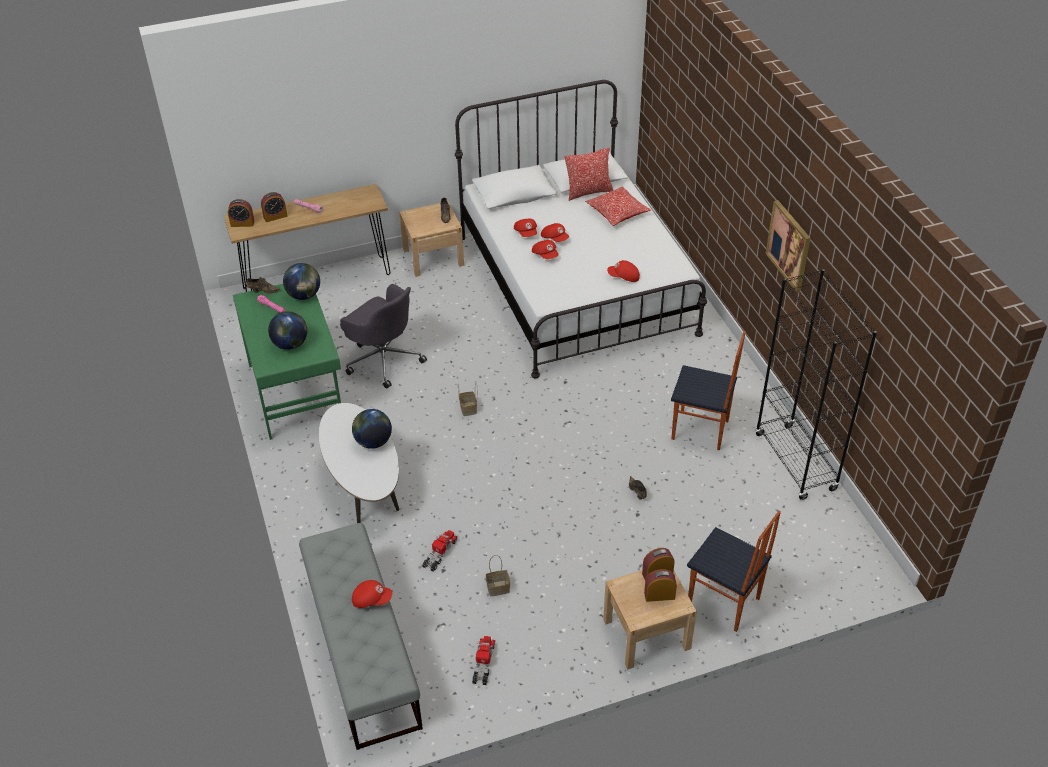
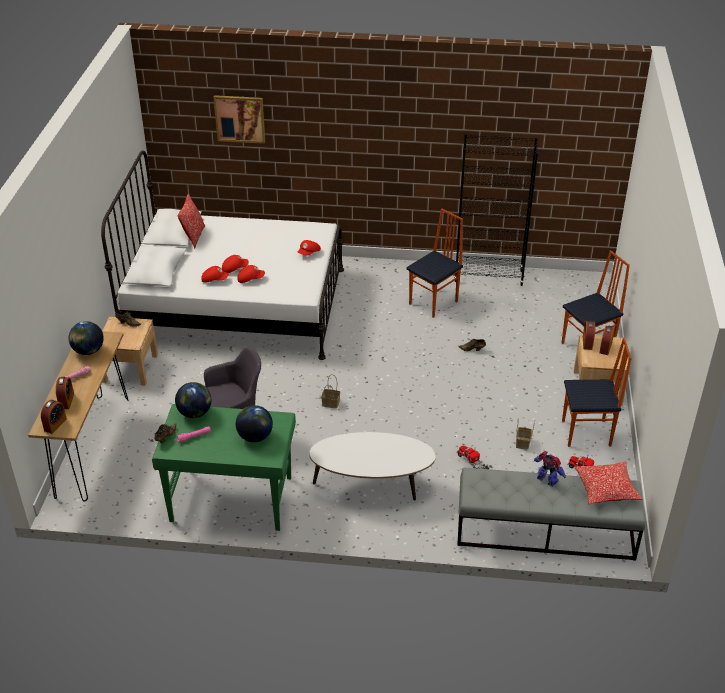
camera: 65 degrees left, 5 degrees down
(371, 599) = (547, 481): red cap -> toy robot
(373, 442) = (370, 442): globe -> globe (88, 351)
(550, 646) = (587, 434): none -> chair
(617, 213) = (232, 232): pillow -> pillow (606, 489)
(789, 245) = (410, 146): picture -> picture (240, 118)

